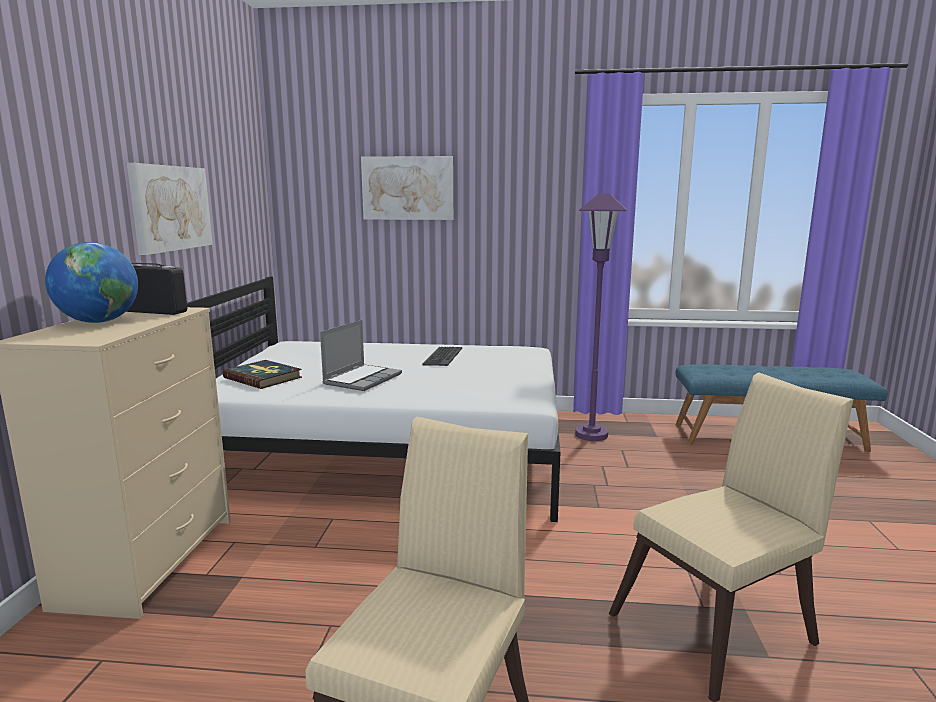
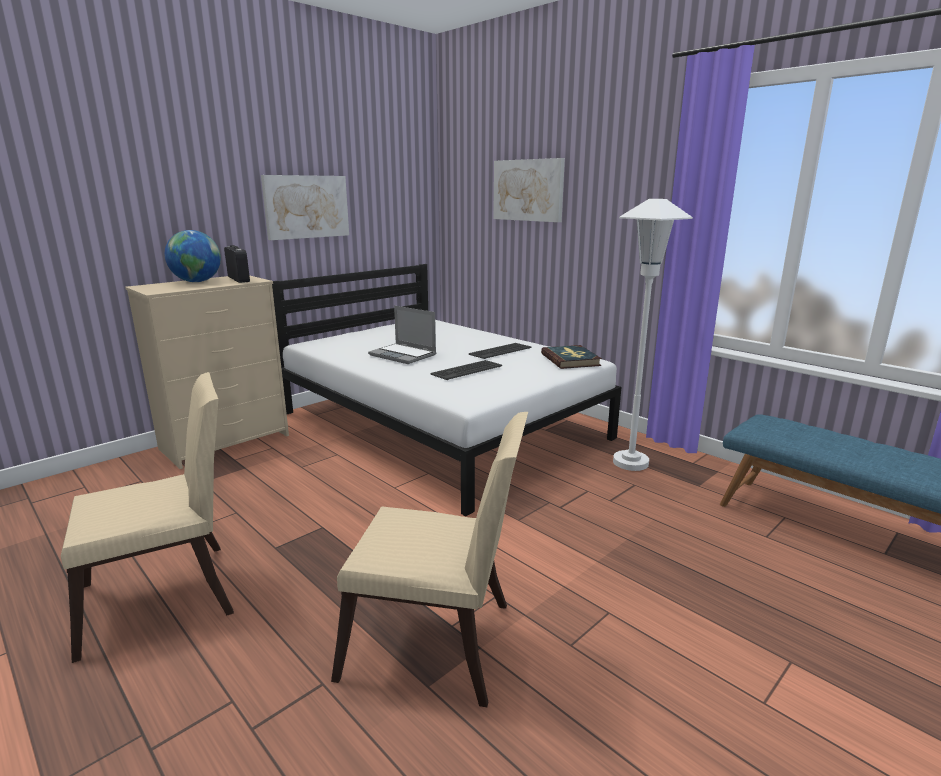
camera: 40 degrees right, 5 degrees up
(263, 377) = (353, 341): book -> book (570, 360)
(362, 379) = (403, 355): laptop -> laptop turned 60 degrees clockwise
(459, 378) = (466, 370): none -> keyboard
(591, 435) = (630, 462): purple floor lamp -> white floor lamp

